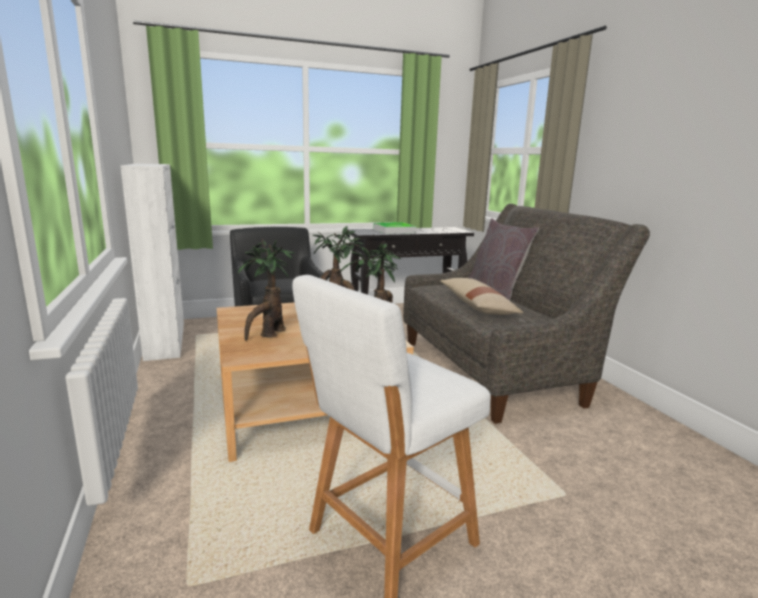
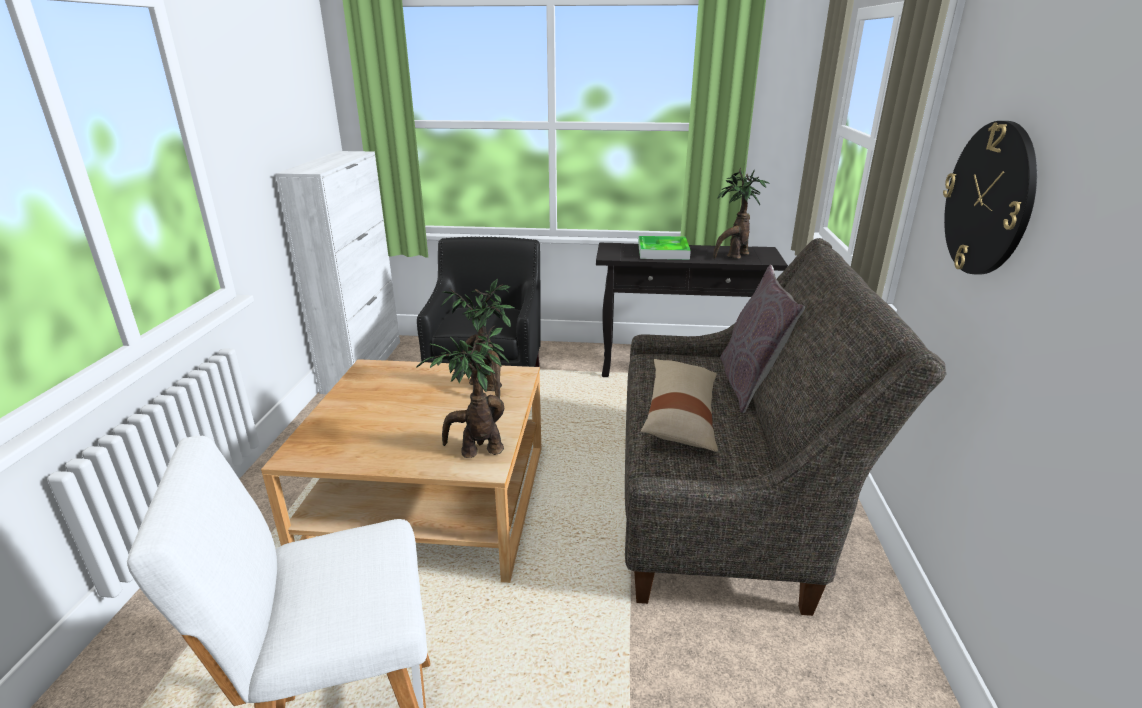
camera: 25 degrees right, 10 degrees up
(269, 335) = (361, 421): potted plant -> potted plant (734, 256)
(635, 152) = (989, 199): none -> wall clock

